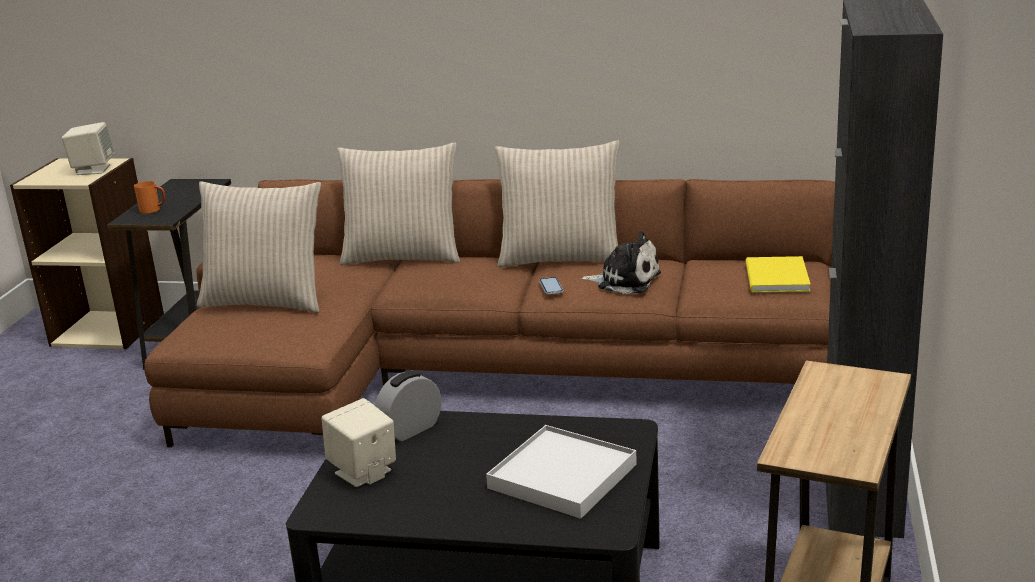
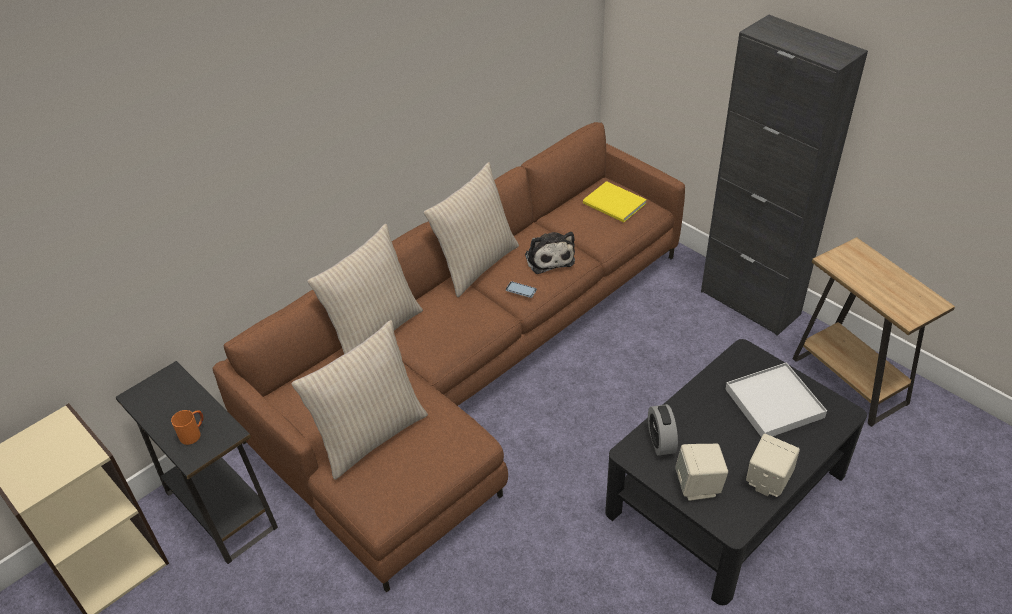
camera: 55 degrees left, 20 degrees up
(93, 170) = (64, 440): beige speaker -> beige speaker (767, 481)
(625, 281) = (548, 257): plush toy -> plush toy turned 105 degrees clockwise

